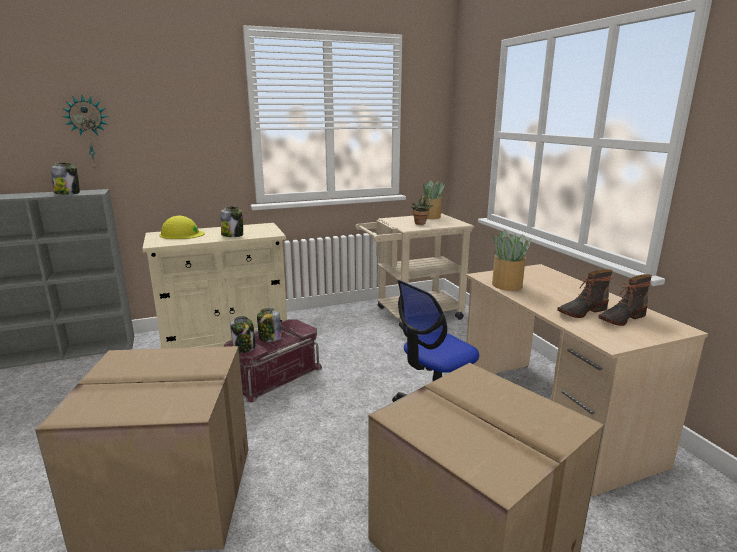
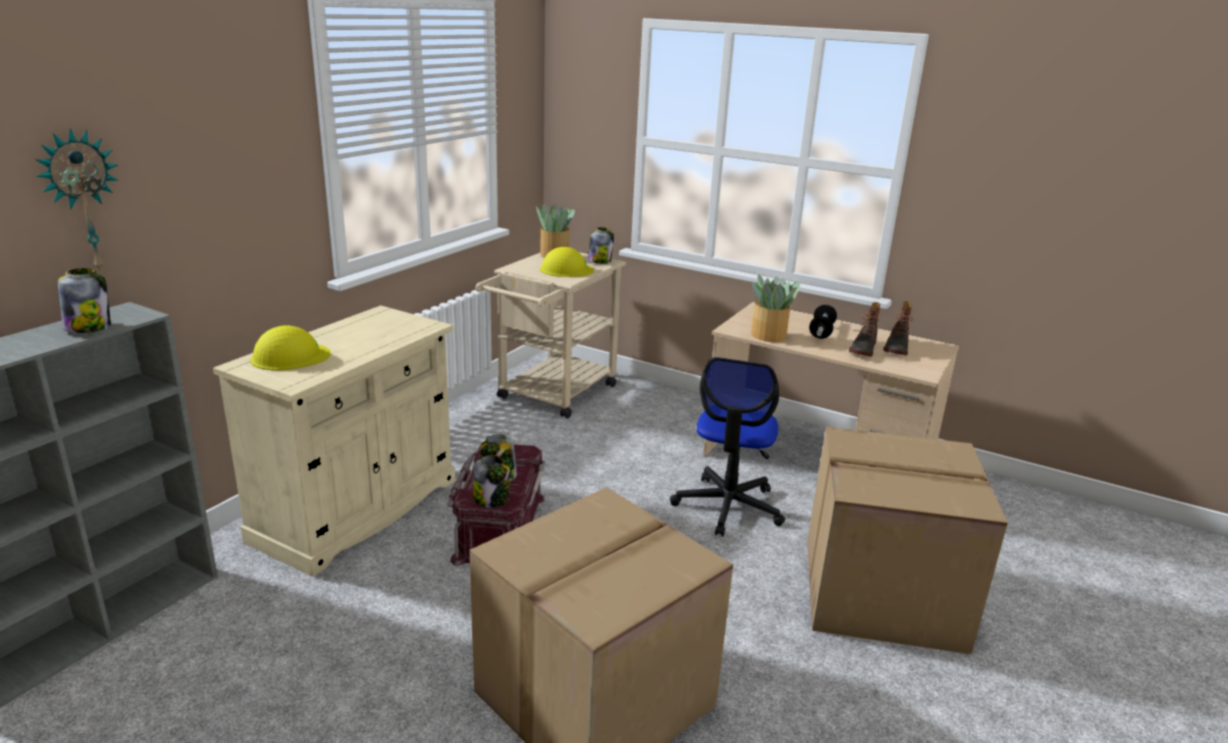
camera: 40 degrees left, 5 degrees up
(233, 235) = (377, 340): jar -> jar (600, 261)
(421, 224) = (566, 270): potted plant -> yellow hard hat
(563, 292) = (821, 332): none -> dumbbell

